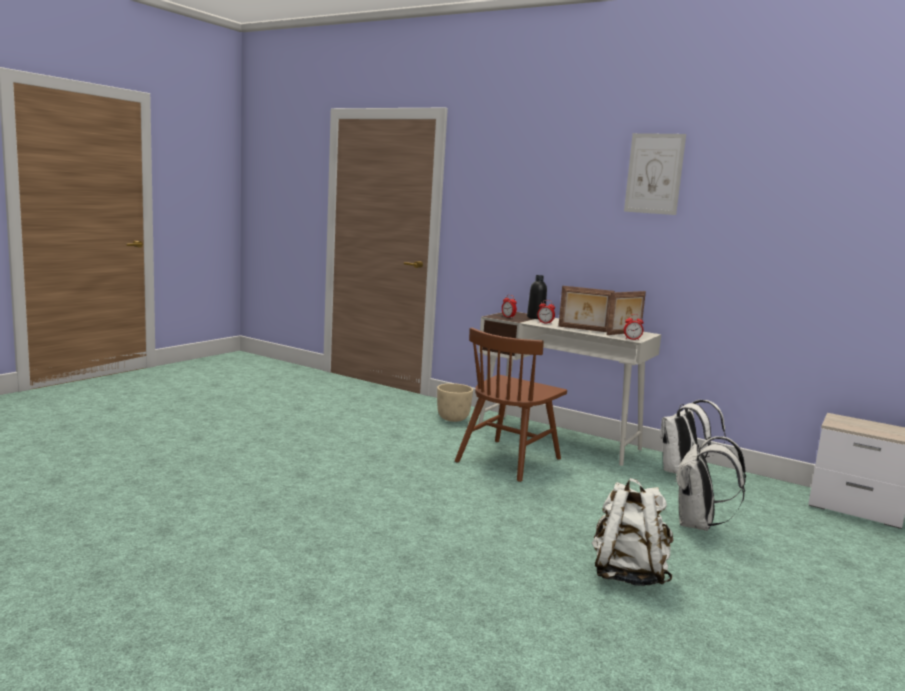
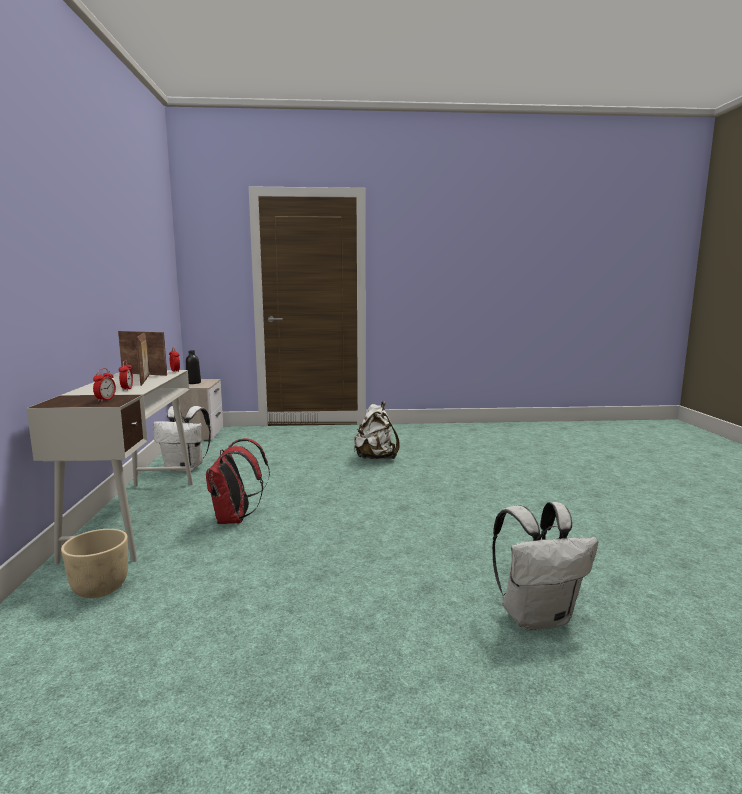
camera: 125 degrees left, 0 degrees up
(508, 460) = (235, 519): brown chair -> red backpack
(536, 317) = (85, 395): black bottle -> black bottle (193, 383)
(654, 173) = (87, 205): picture -> none
(698, 525) = (284, 455): white backpack -> white backpack (537, 616)

